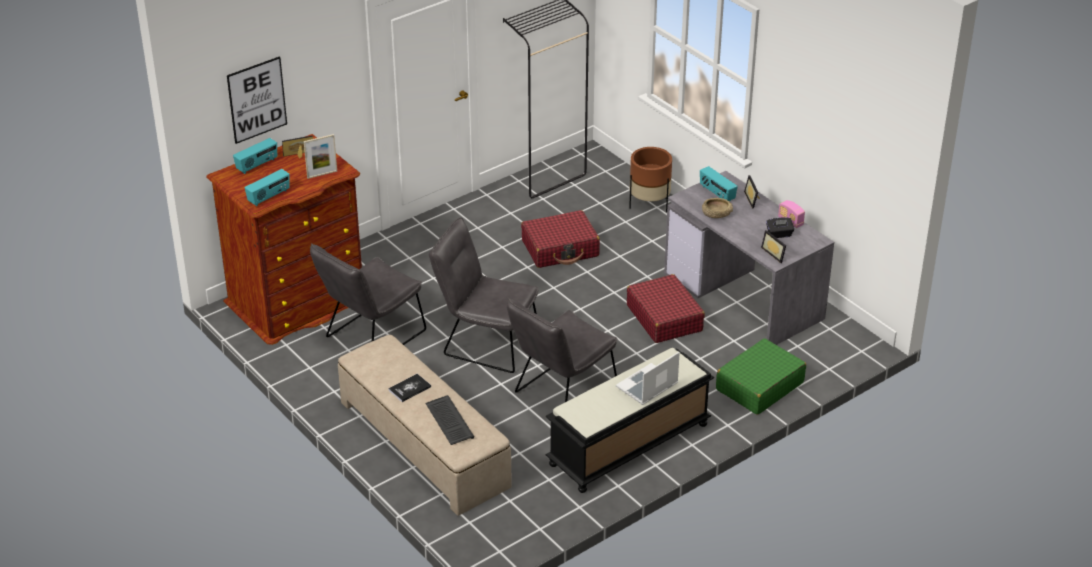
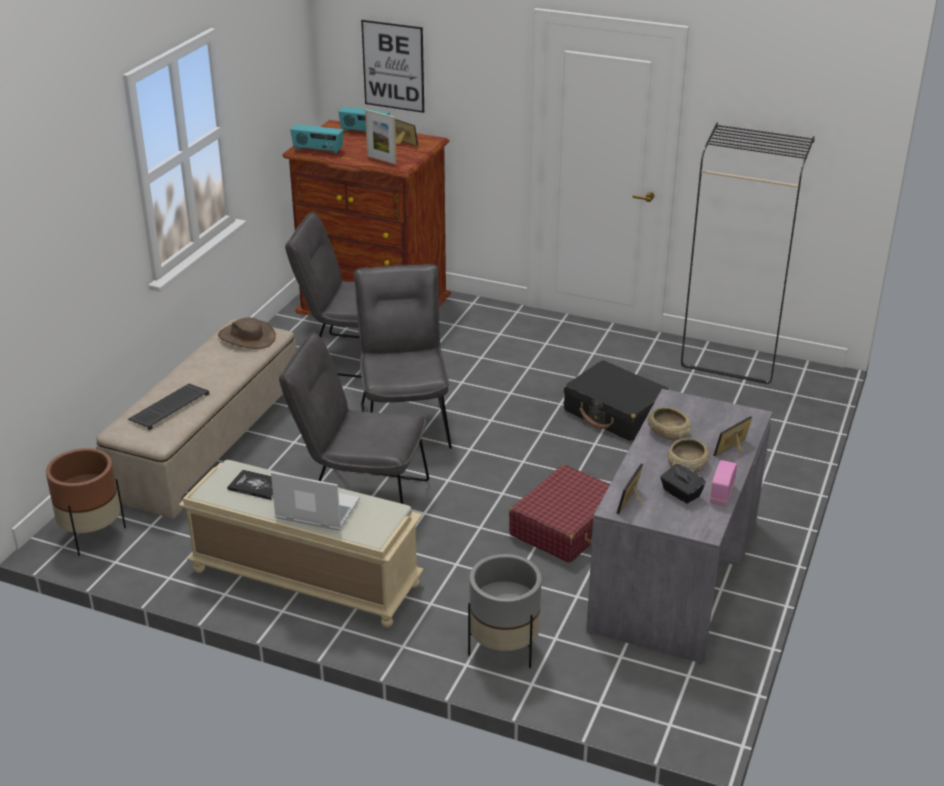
camera: 60 degrees right, 5 degrees down
(379, 357) = (247, 337): none -> brown hat
(409, 388) = (208, 368): book -> book (256, 486)
(560, 248) = (616, 413): red suitcase -> black suitcase
(629, 445) = (303, 578): black bench -> beige bench
(649, 204) = (772, 443): brown planter -> brown planter (92, 534)
(717, 193) = (712, 420): radio -> none
(754, 221) = (687, 465): none -> beige bowl
(759, 386) = (504, 649): green suitcase -> grey planter

